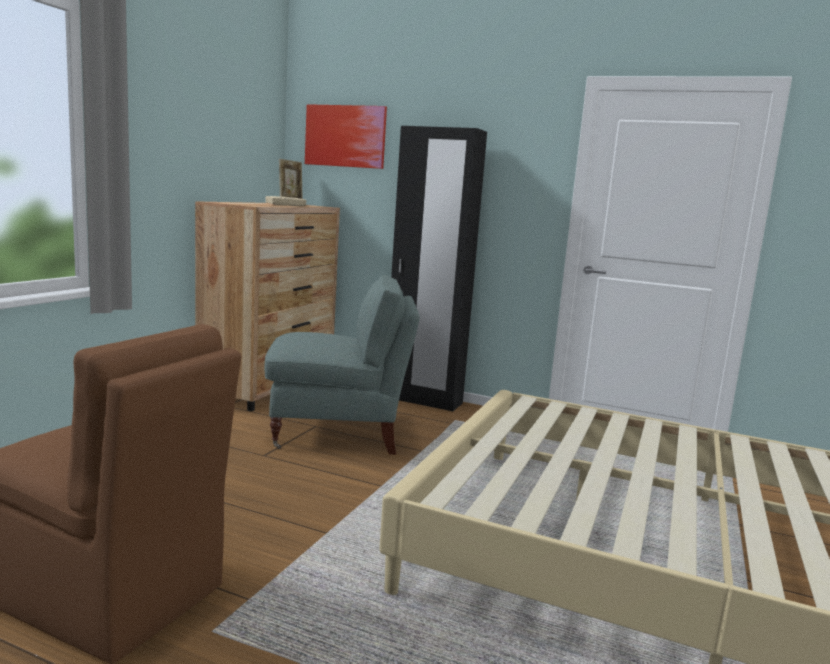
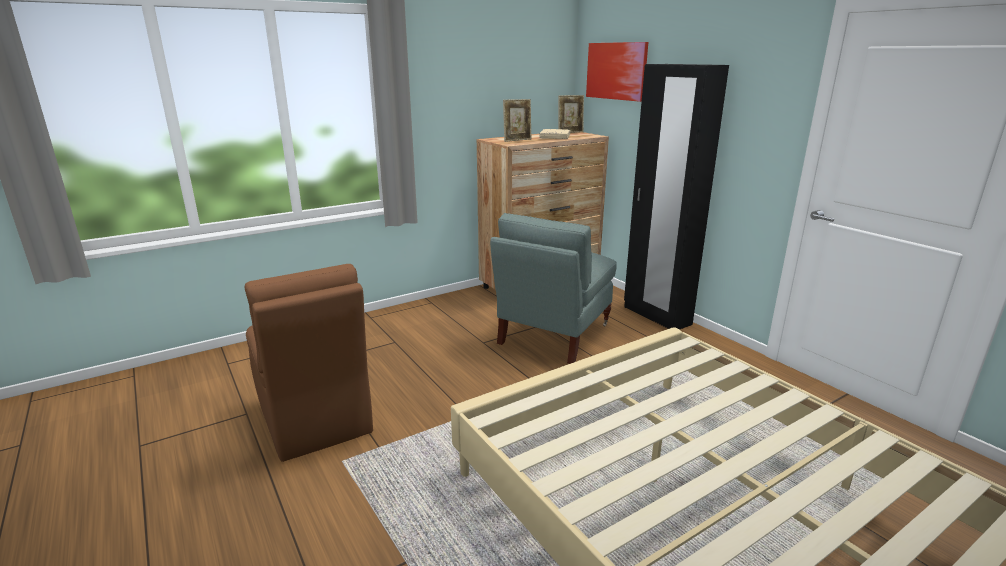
camera: 35 degrees right, 10 degrees up
(251, 204) = (517, 140): none -> picture frame
(338, 433) = (554, 334): grey armchair -> grey armchair turned 90 degrees clockwise

